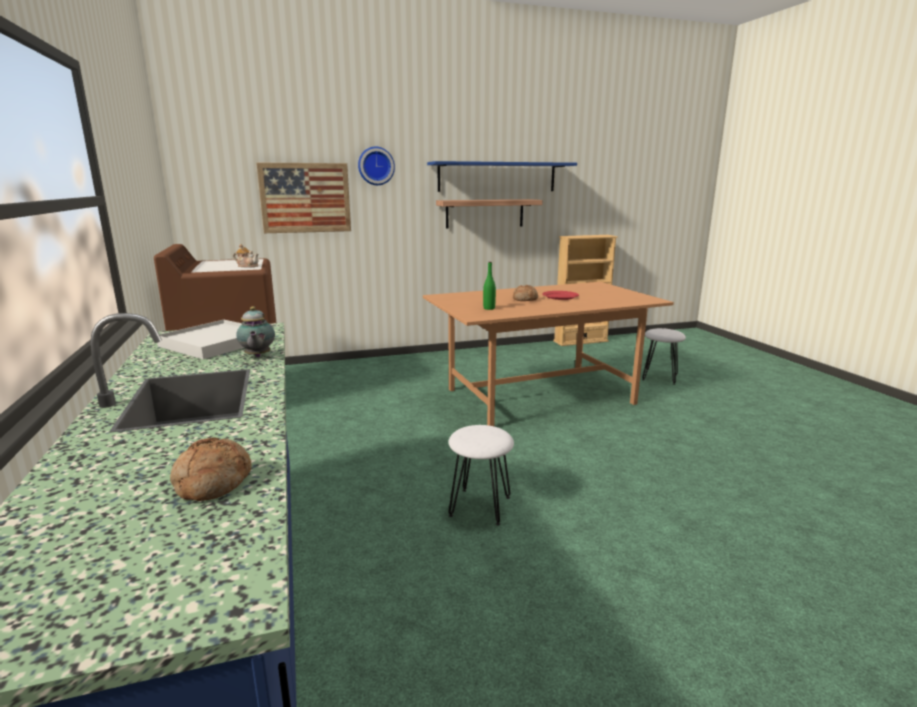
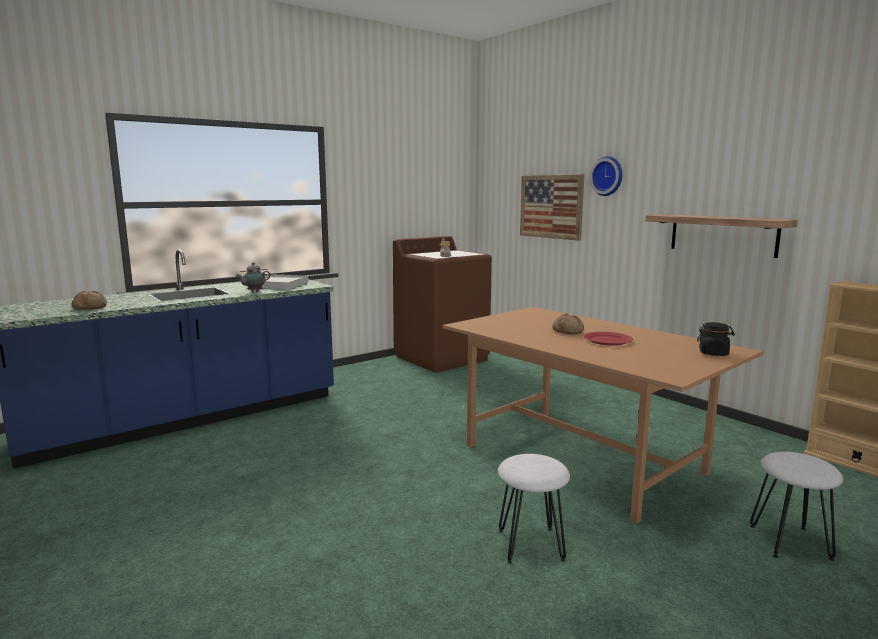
camera: 70 degrees right, 5 degrees down
(480, 506) = (323, 460): white stool -> white stool (530, 545)
(489, 308) = (503, 325): green bottle -> none
(497, 177) = (745, 187): blue shelf -> none
(603, 287) = (713, 353): none -> black jar

